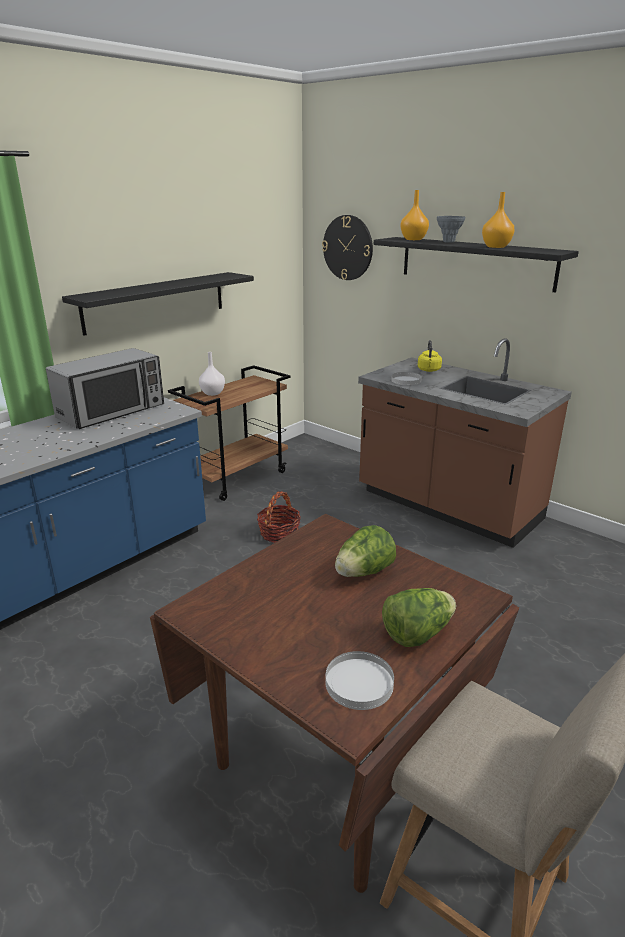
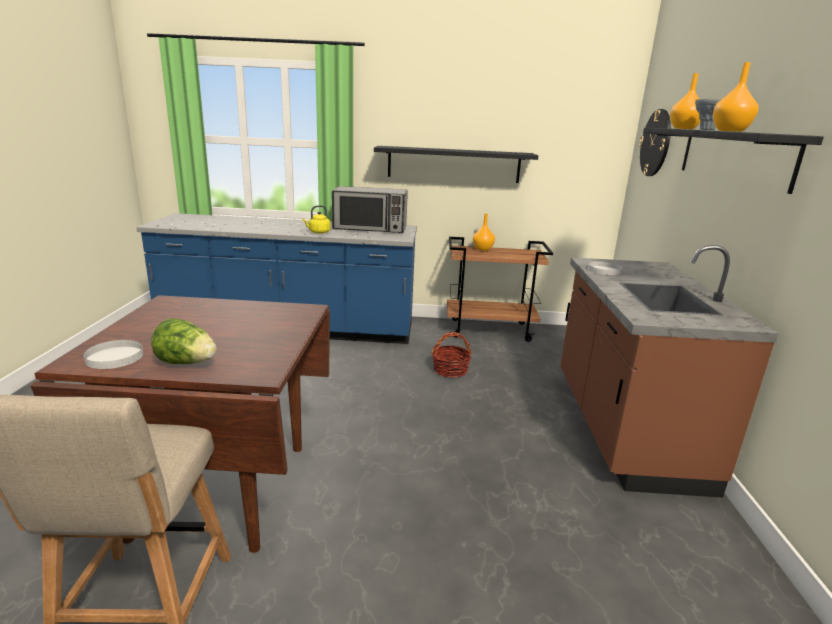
camera: 50 degrees right, 5 degrees down
(212, 393) = (482, 249): white vase -> orange vase
(364, 572) = (256, 331): lettuce -> none
(429, 370) = (653, 272): yellow kettle -> yellow kettle (318, 232)

